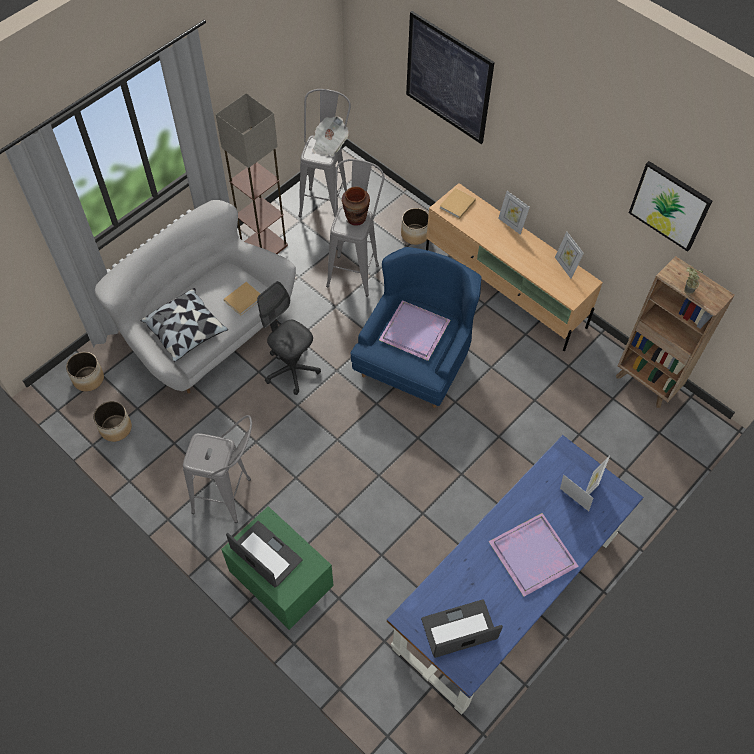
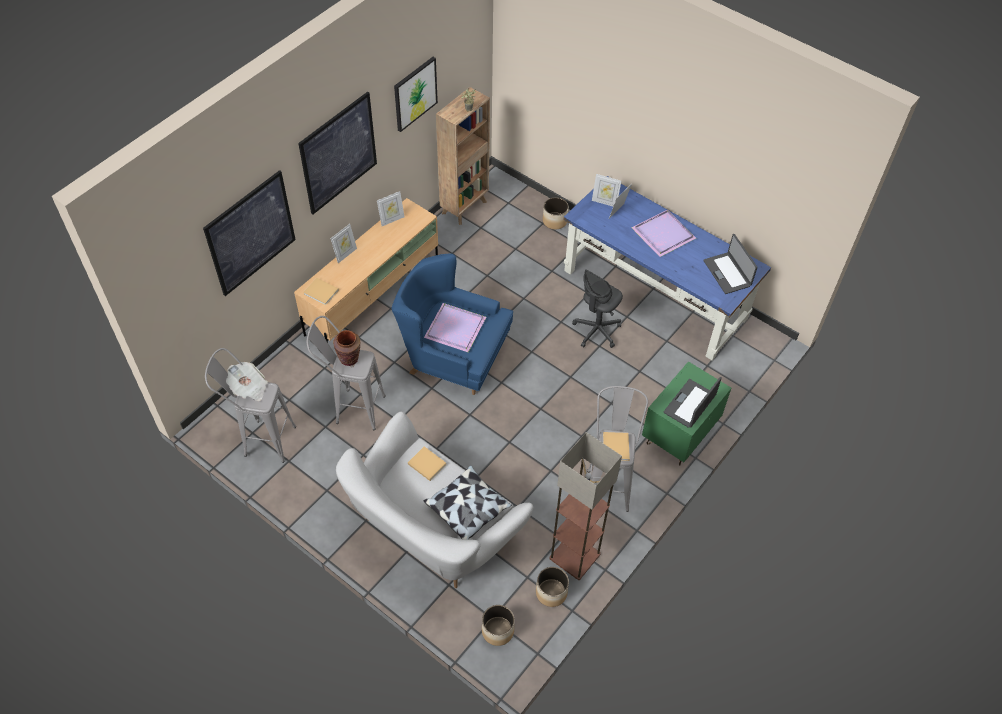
camera: 95 degrees left, 5 degrees down
(206, 452) = (616, 448): none -> beige book
(263, 245) = (321, 490): floor lamp -> floor lamp (574, 556)
(292, 370) = (472, 450): grey office chair -> grey office chair (596, 331)
(415, 234) = (310, 362): planter -> planter (554, 221)
(557, 135) = (338, 153): none -> picture

